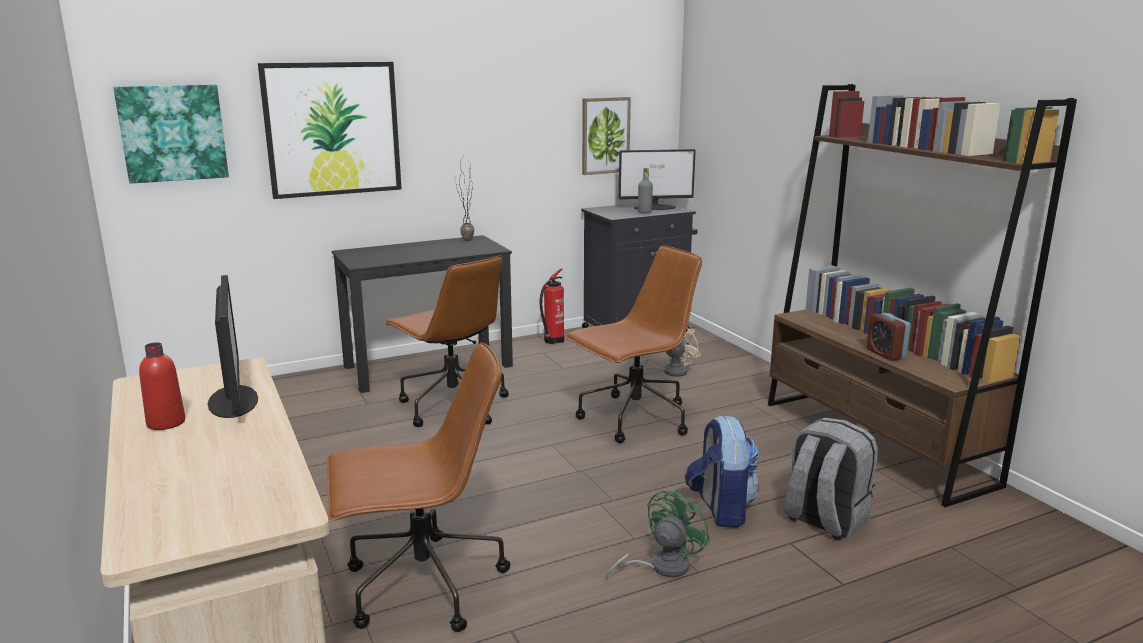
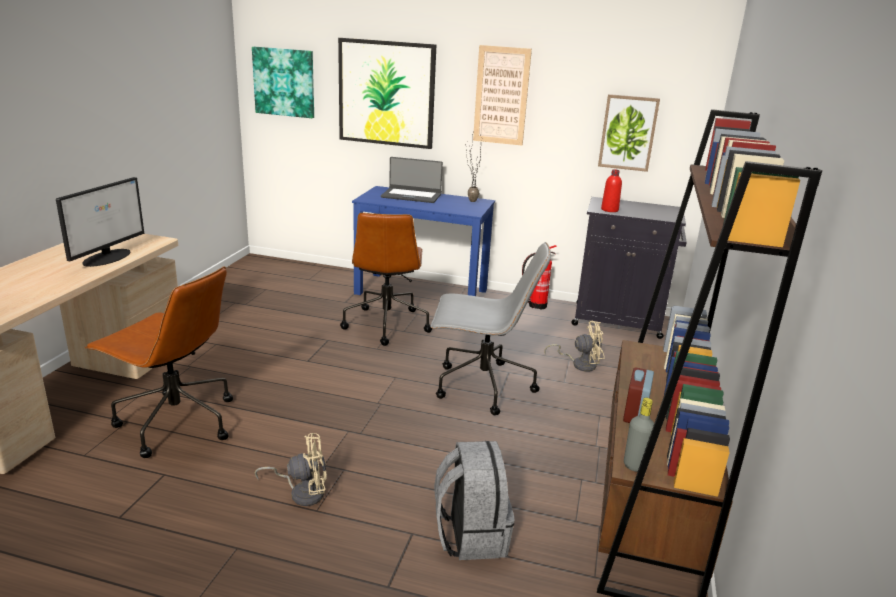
camera: 40 degrees right, 5 degrees up
(166, 423) = (60, 257): red bottle -> red bottle (609, 210)
(397, 250) = (411, 196): none -> laptop
(428, 366) = (422, 292): black desk -> blue desk
(475, 114) = (501, 96): none -> picture
(634, 420) = (481, 387): brown office chair -> grey office chair
(644, 212) = (634, 212): grey bottle -> grey bottle (634, 466)
(655, 207) = (657, 211): monitor -> none
(661, 567) = (302, 492): green fan -> beige fan
(720, 509) = (413, 480): backpack -> none

